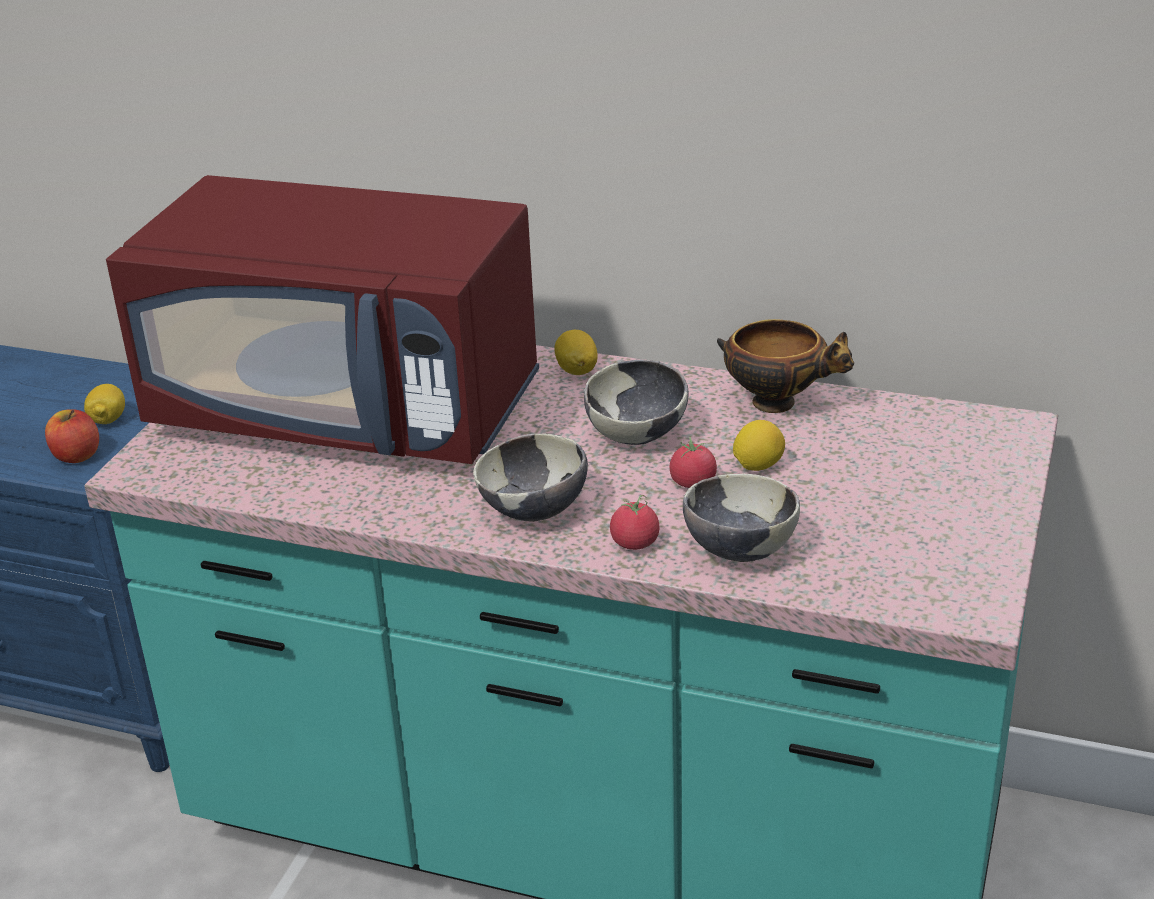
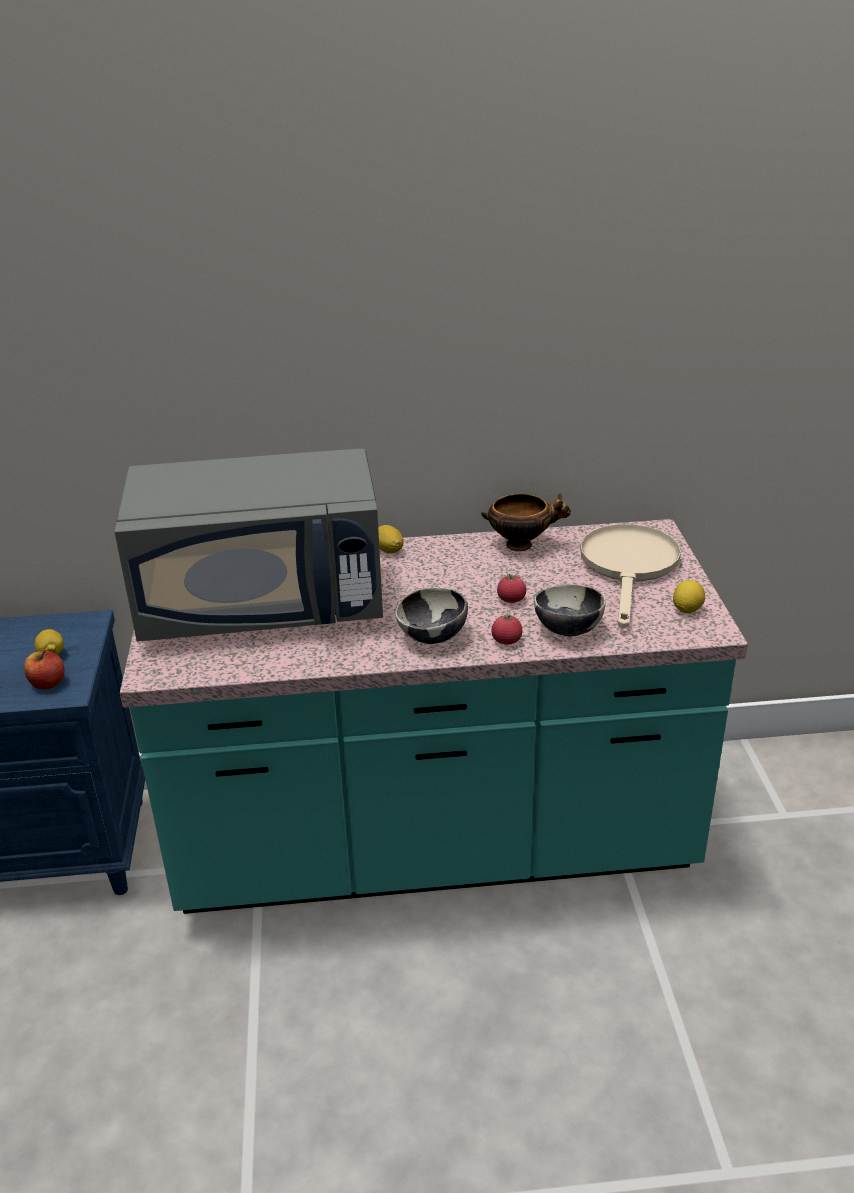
camera: 25 degrees left, 0 degrees up
(349, 410) = (264, 605): red microwave -> grey microwave
(637, 435) = (456, 580): bowl -> none
(758, 466) = (539, 582): lemon -> lemon (687, 609)
(918, 476) = (629, 567): none -> beige frying pan

